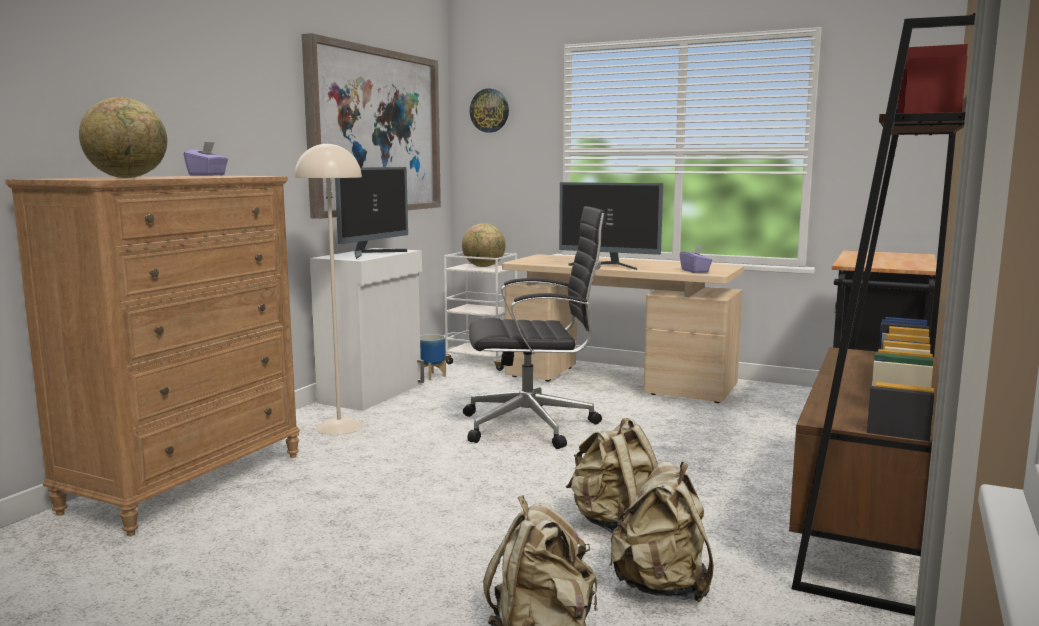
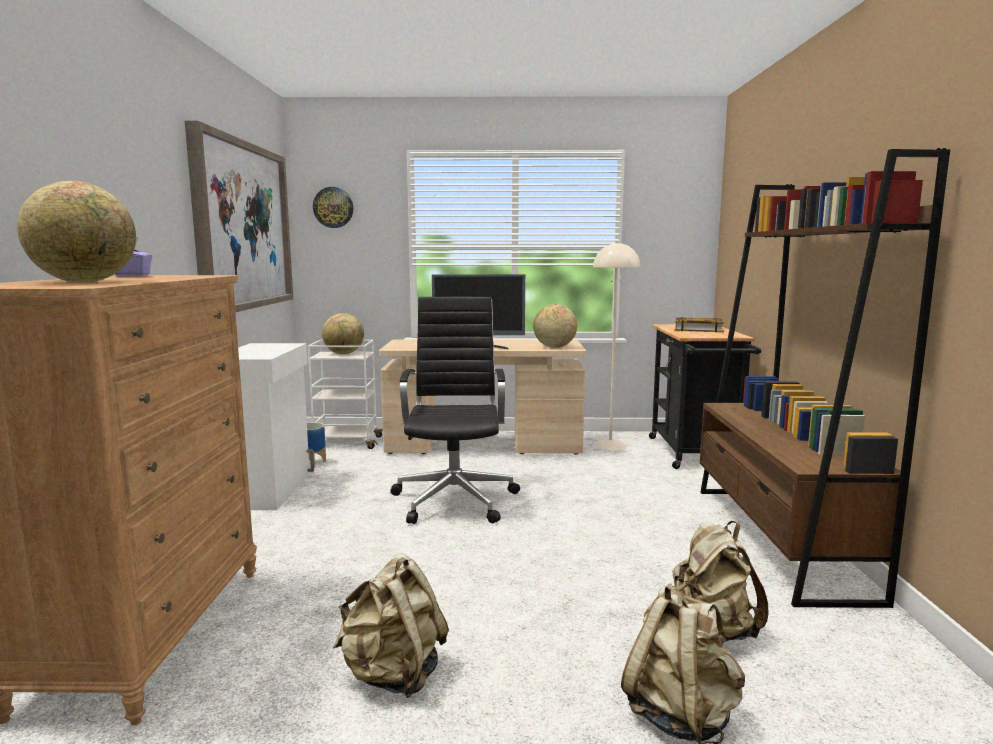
camera: 25 degrees left, 0 degrees up
(339, 427) = (269, 532): beige floor lamp -> beige floor lamp (610, 445)
(372, 254) = (265, 350): monitor -> none
(533, 426) = (455, 499): black office chair -> black office chair turned 60 degrees counterclockwise
(615, 524) = (616, 580): beige backpack -> beige backpack (393, 675)
(695, 271) = (554, 347): purple tissue box -> globe
(888, 258) = (698, 329): none -> book

